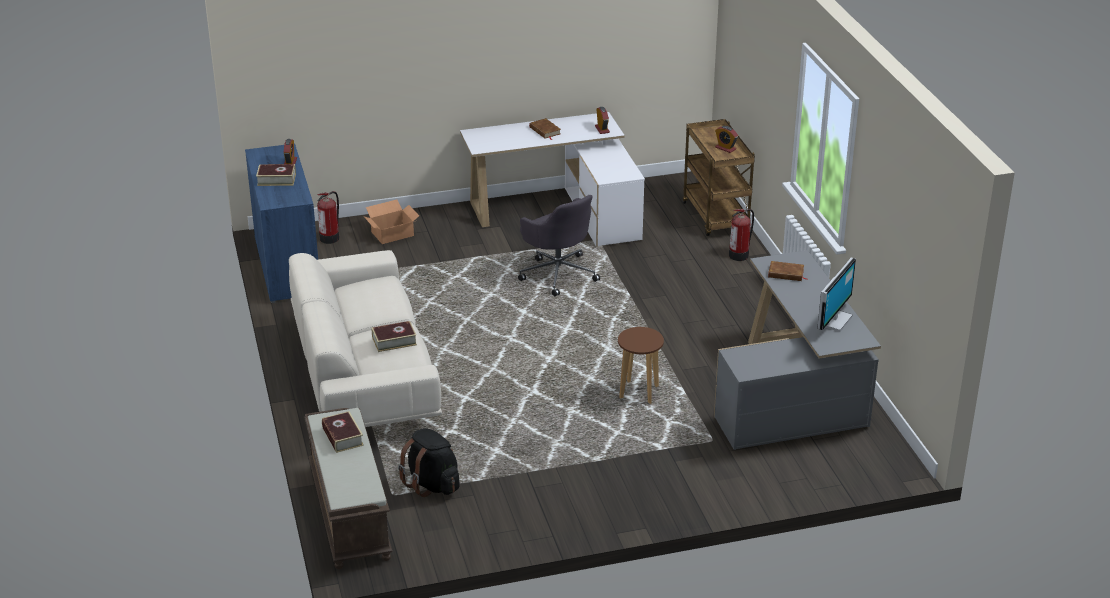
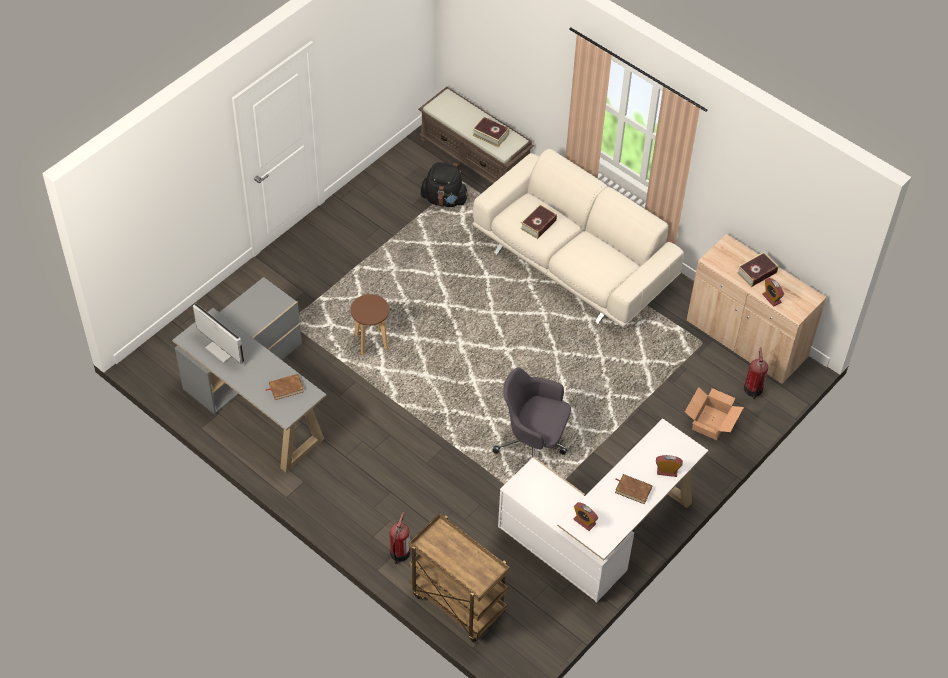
camera: 145 degrees right, 20 degrees up
(287, 266) = (746, 339): blue cabinet -> beige cabinet
(725, 148) = (449, 554): alarm clock -> alarm clock (667, 471)
(833, 320) = (221, 350): monitor -> monitor turned 135 degrees clockwise

